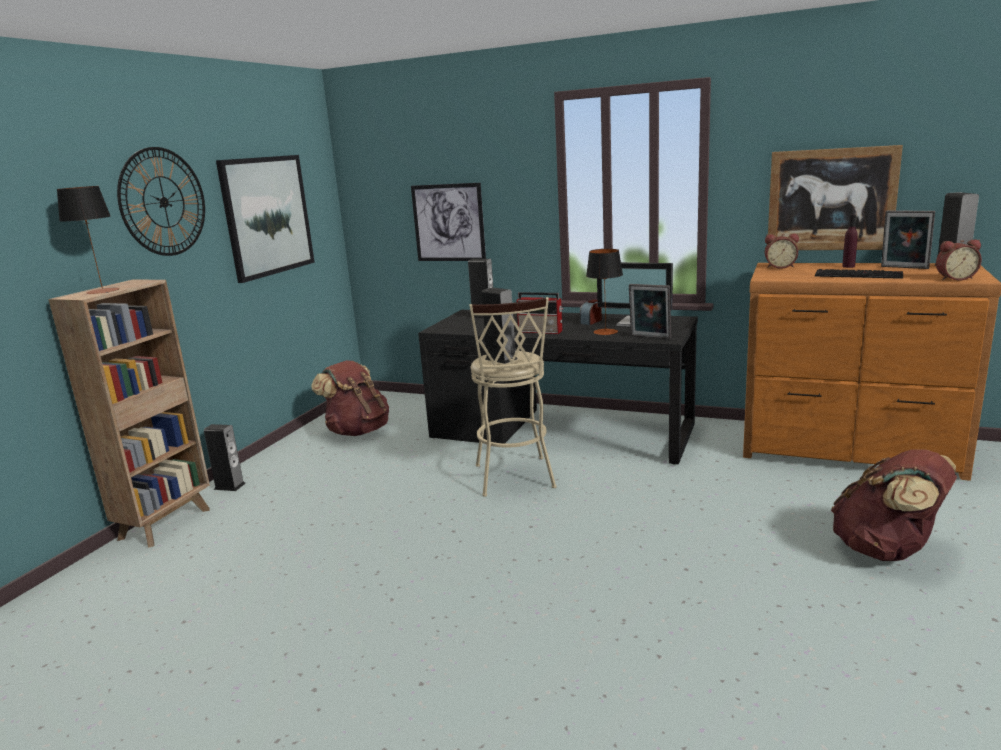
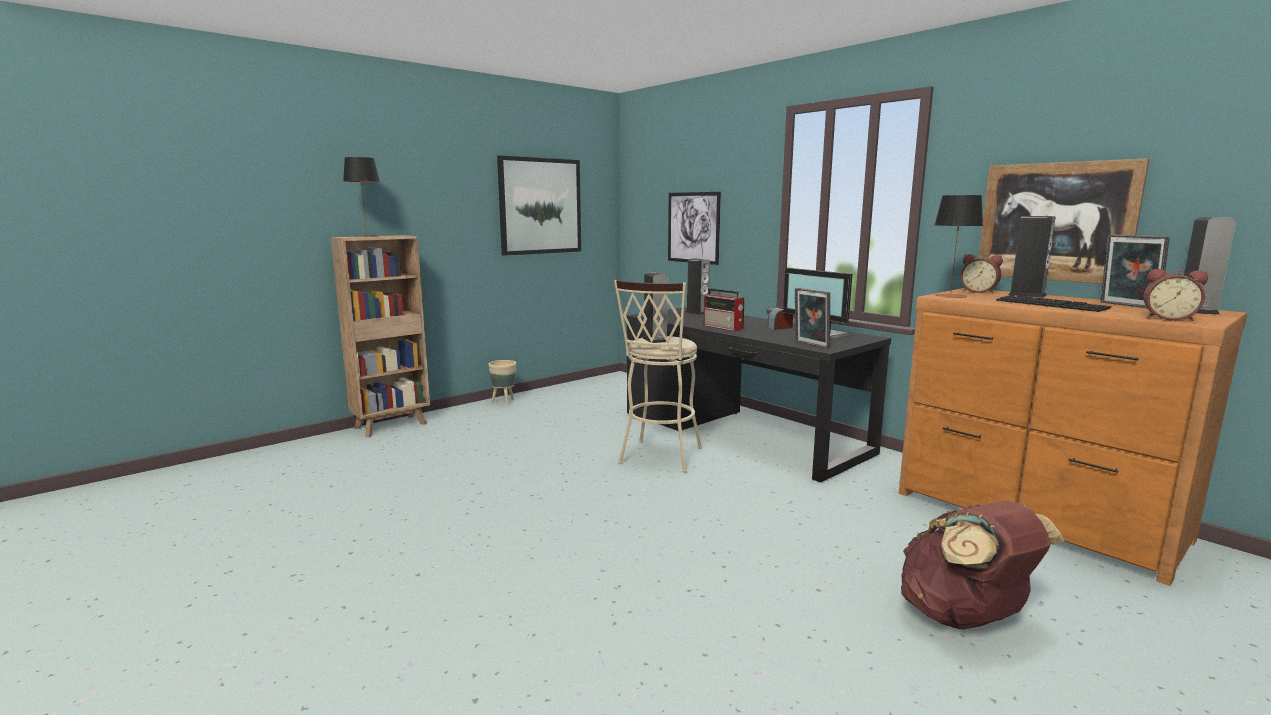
camera: 25 degrees right, 5 degrees down
(163, 202) = (442, 181): wall clock -> none
(229, 486) = (455, 413): speaker -> speaker (1027, 295)
(275, 458) = (504, 402): none -> beige planter
(358, 431) = (581, 397): brown backpack -> none
(605, 332) = (778, 336): table lamp -> table lamp (950, 296)
(848, 266) = (1059, 298): purple bottle -> none

